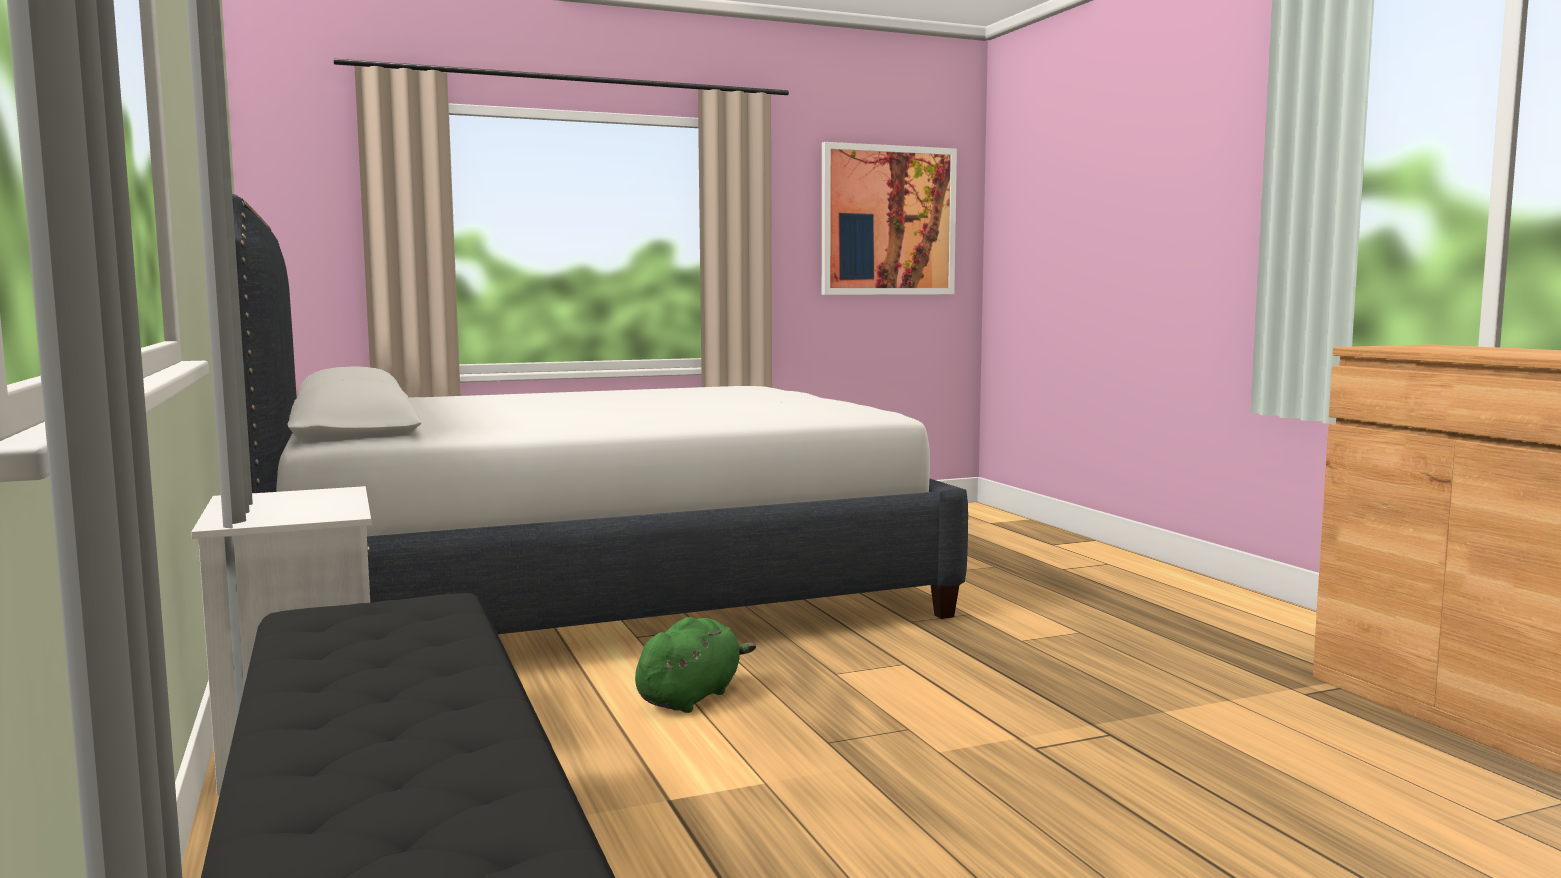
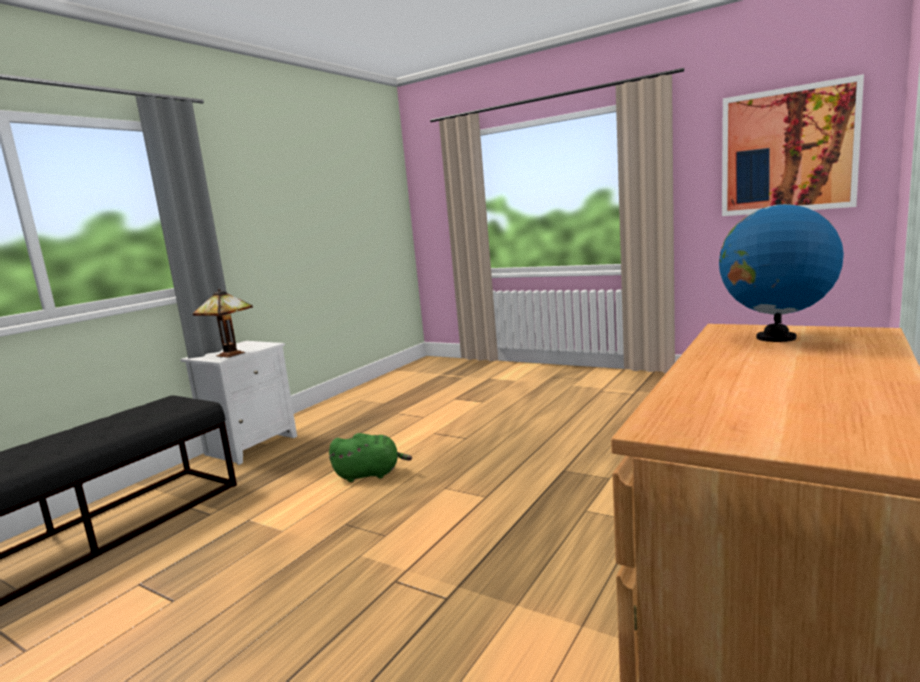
camera: 55 degrees right, 5 degrees up
(332, 508) = (233, 354): none -> table lamp
(588, 594) = (476, 402): white bed -> none
(1419, 347) = (775, 338): none -> globe

